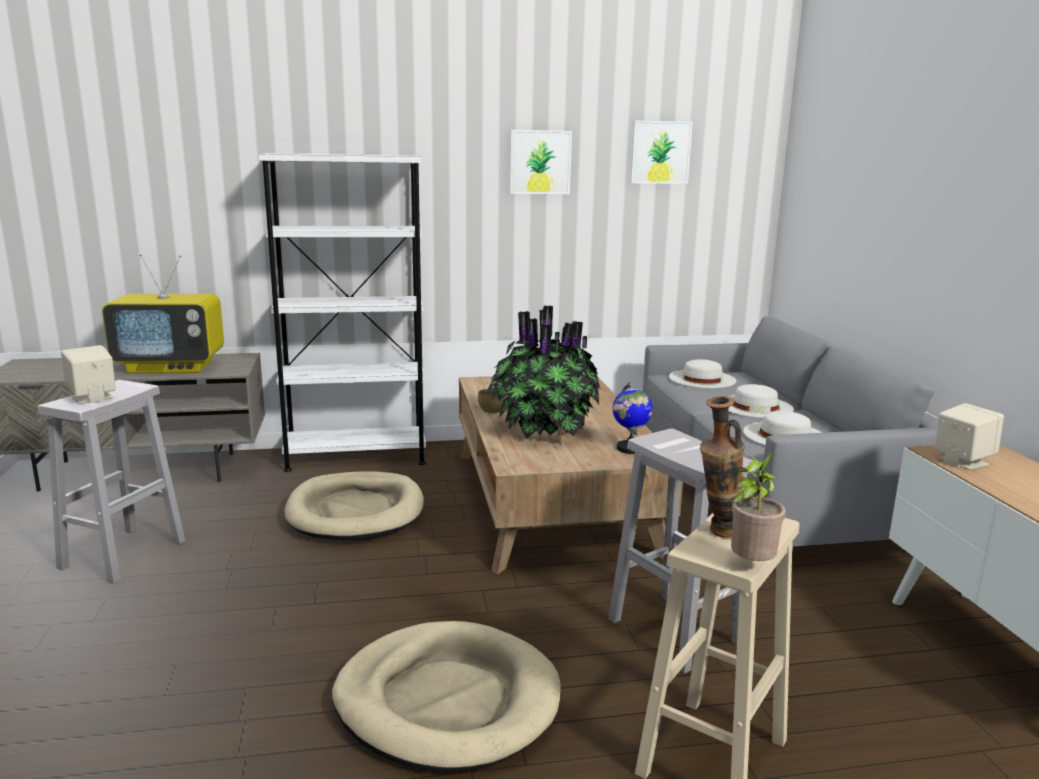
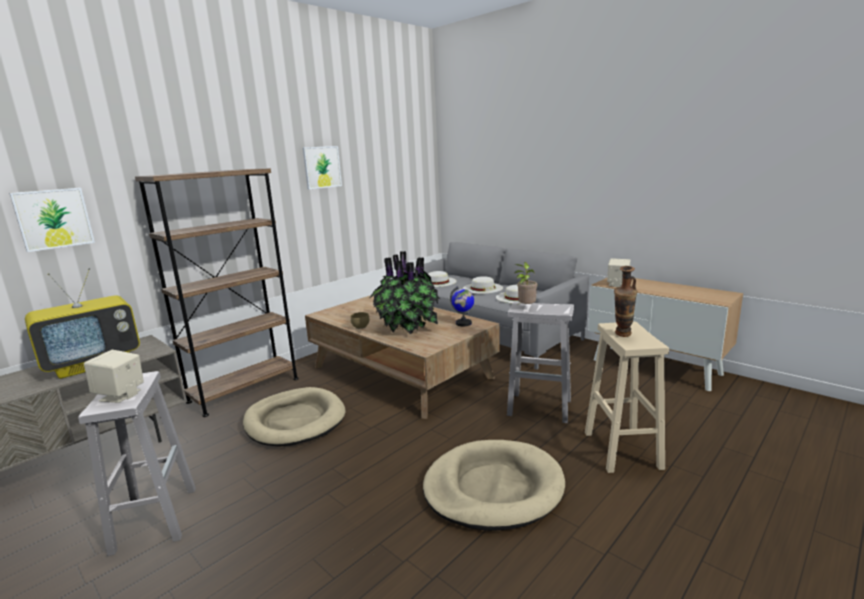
camera: 35 degrees left, 0 degrees up
(356, 456) = (244, 390): white bookcase -> brown bookcase
(660, 152) = (383, 156): picture -> picture (54, 219)
(750, 565) = (657, 342): potted plant -> potted plant (525, 308)

